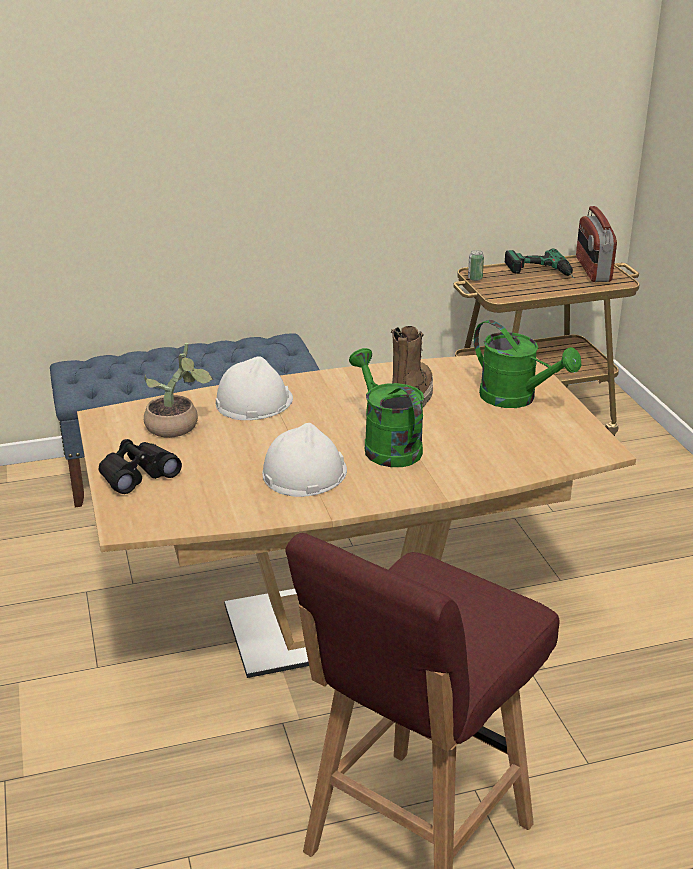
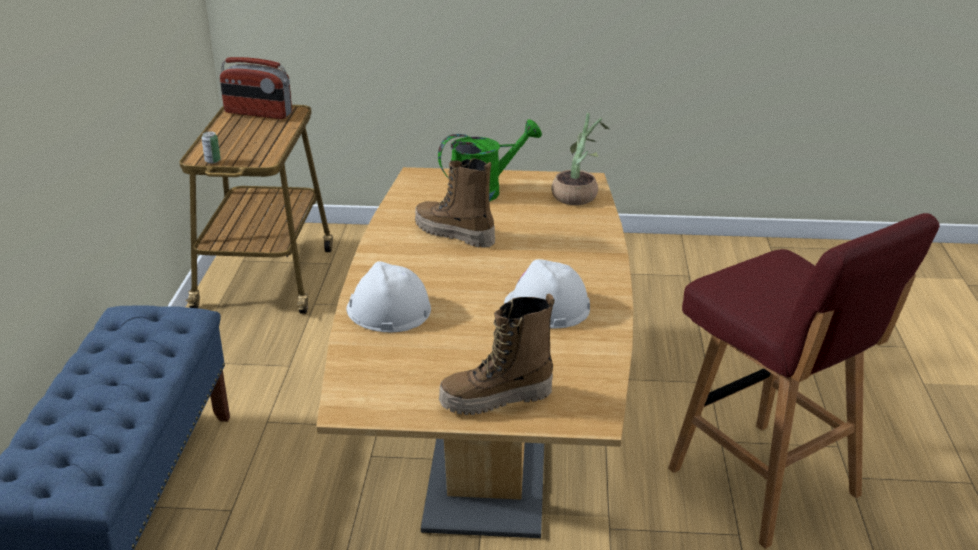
camera: 70 degrees left, 0 degrees up
(137, 475) = (496, 399): black binoculars -> boot
(177, 428) = (411, 362): potted plant -> potted plant (578, 194)
(387, 445) = (523, 259): green watering can -> none
(541, 273) = (238, 133): power drill -> none

